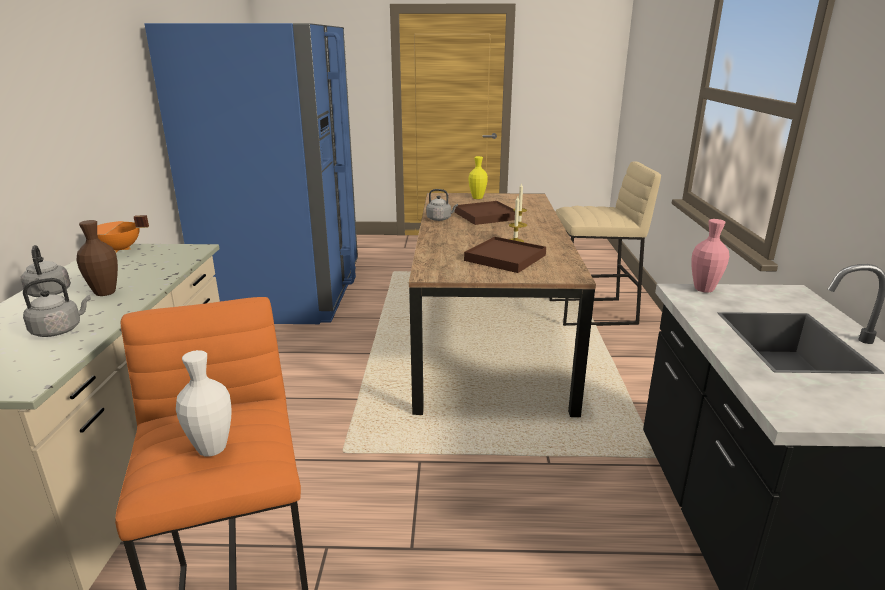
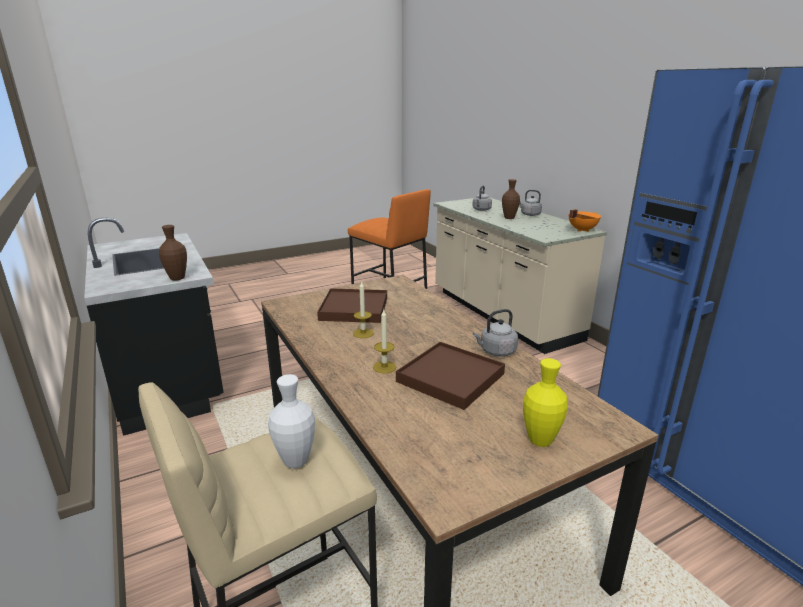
camera: 150 degrees right, 0 degrees up
(212, 449) = (377, 220): white vase -> white vase (295, 461)
(704, 289) = (177, 278): pink vase -> brown vase

